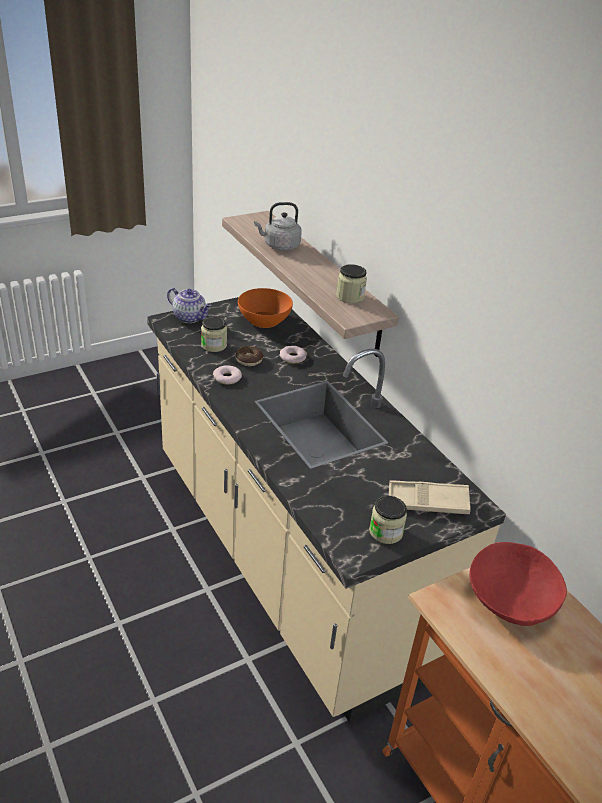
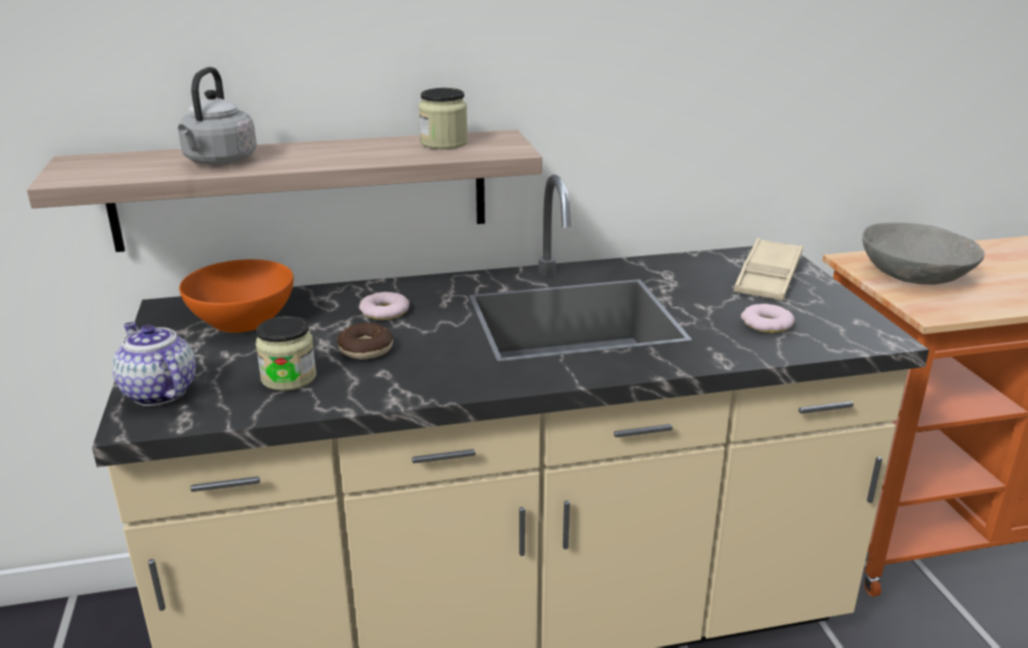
camera: 70 degrees left, 10 degrees down
(190, 318) = (158, 392): teapot -> teapot turned 90 degrees counterclockwise
(227, 377) = (410, 377): donut -> donut (766, 324)
(385, 532) = (830, 310): jar -> none
(510, 599) = (914, 275): red bowl -> grey bowl

